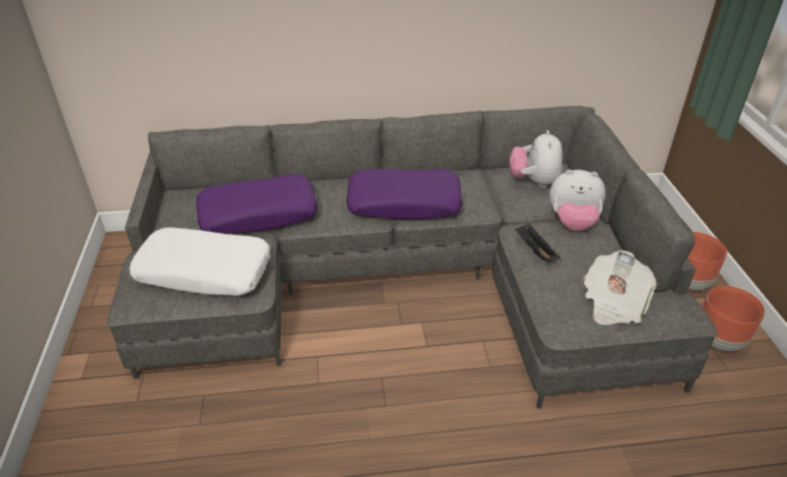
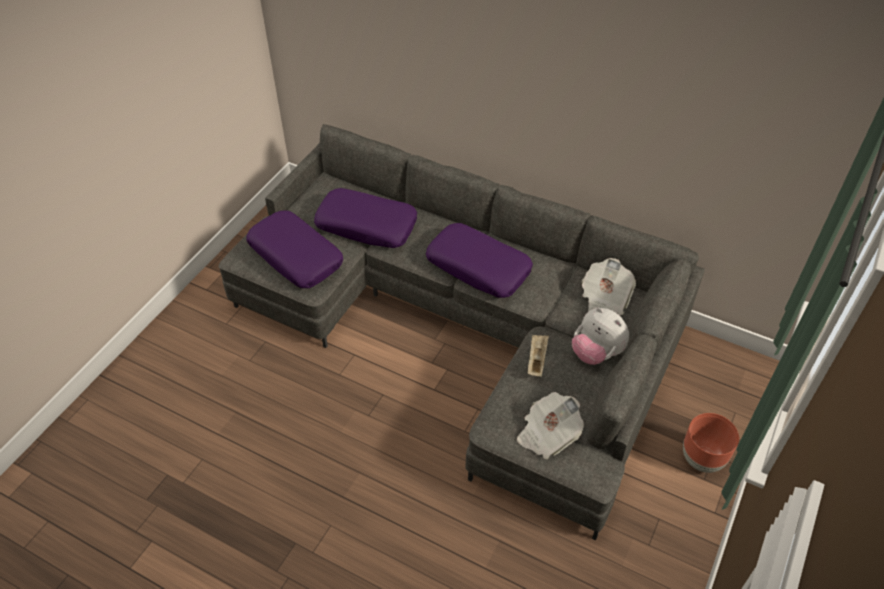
camera: 35 degrees right, 10 degrees up
(205, 271) = (296, 256): white pillow -> purple pillow
(533, 182) = (604, 299): plush toy -> newspaper
(534, 250) = (536, 360): black tray -> beige tray
(719, 341) = (669, 520): brown planter -> none

